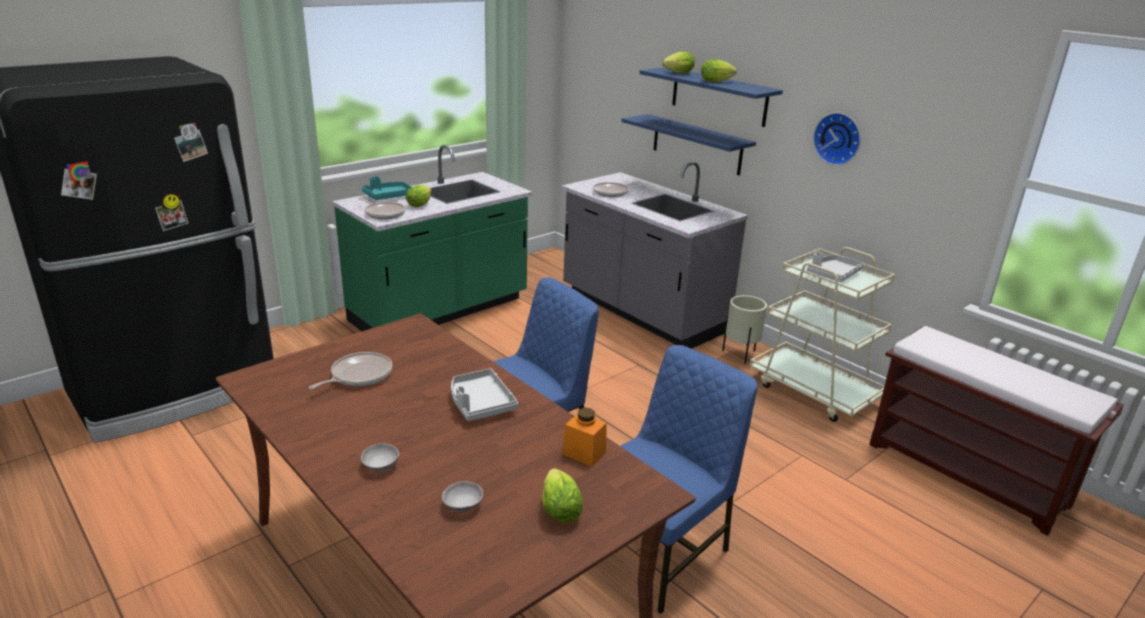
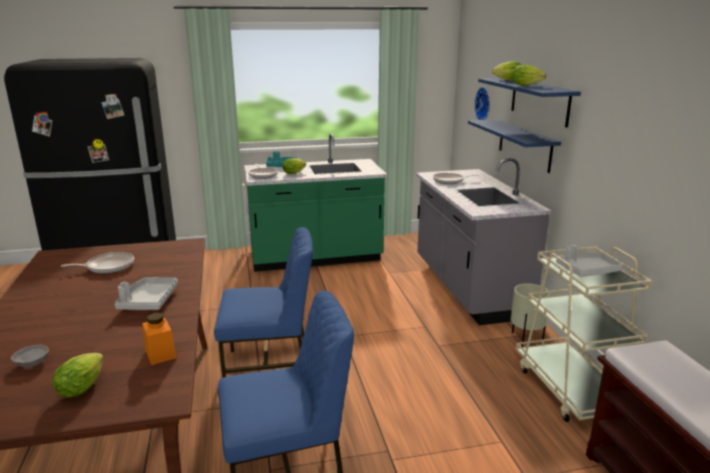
camera: 30 degrees right, 5 degrees down
(380, 466) = (31, 323): grey bowl -> none
(838, 138) = (619, 137): wall clock -> wall clock (484, 104)

